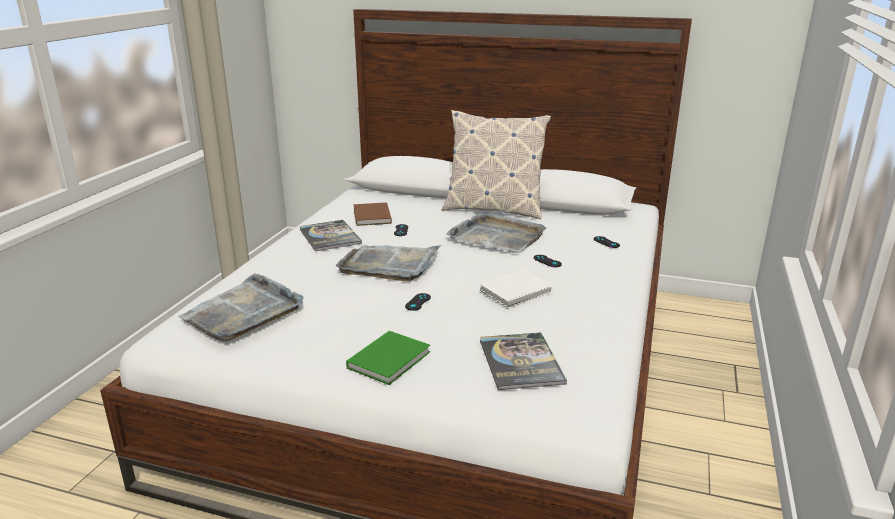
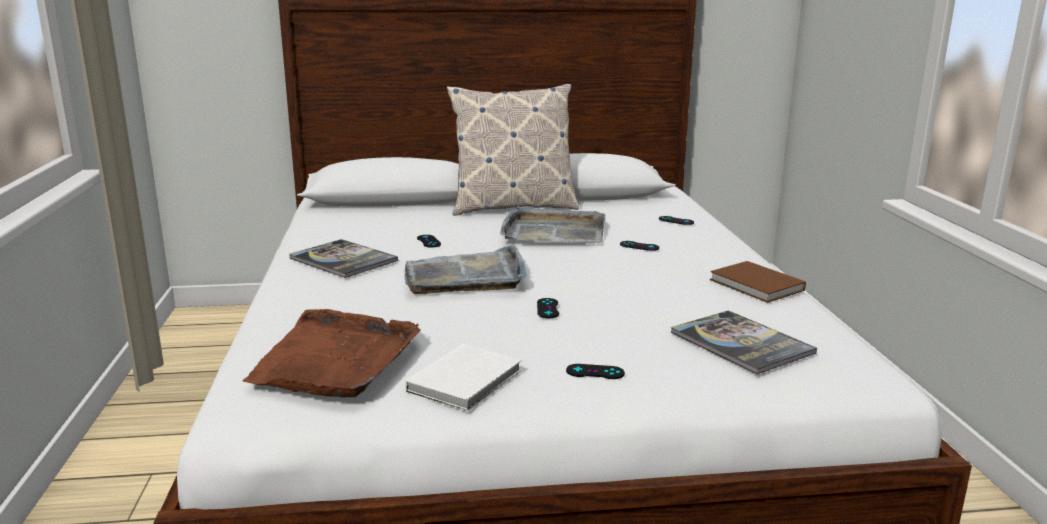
camera: 25 degrees left, 5 degrees down
(244, 312) = (335, 359): grey tray -> brown tray
(371, 217) = (371, 233): brown book -> brown book (757, 286)
(391, 359) = (595, 372): green book -> black game controller
(518, 291) = (647, 278): white book -> white book (468, 380)

